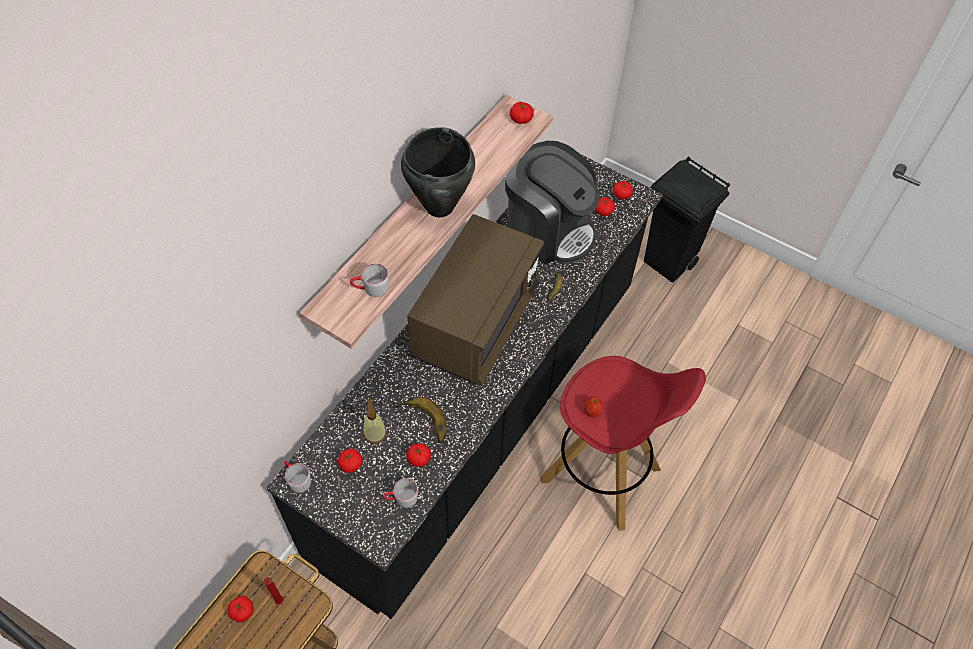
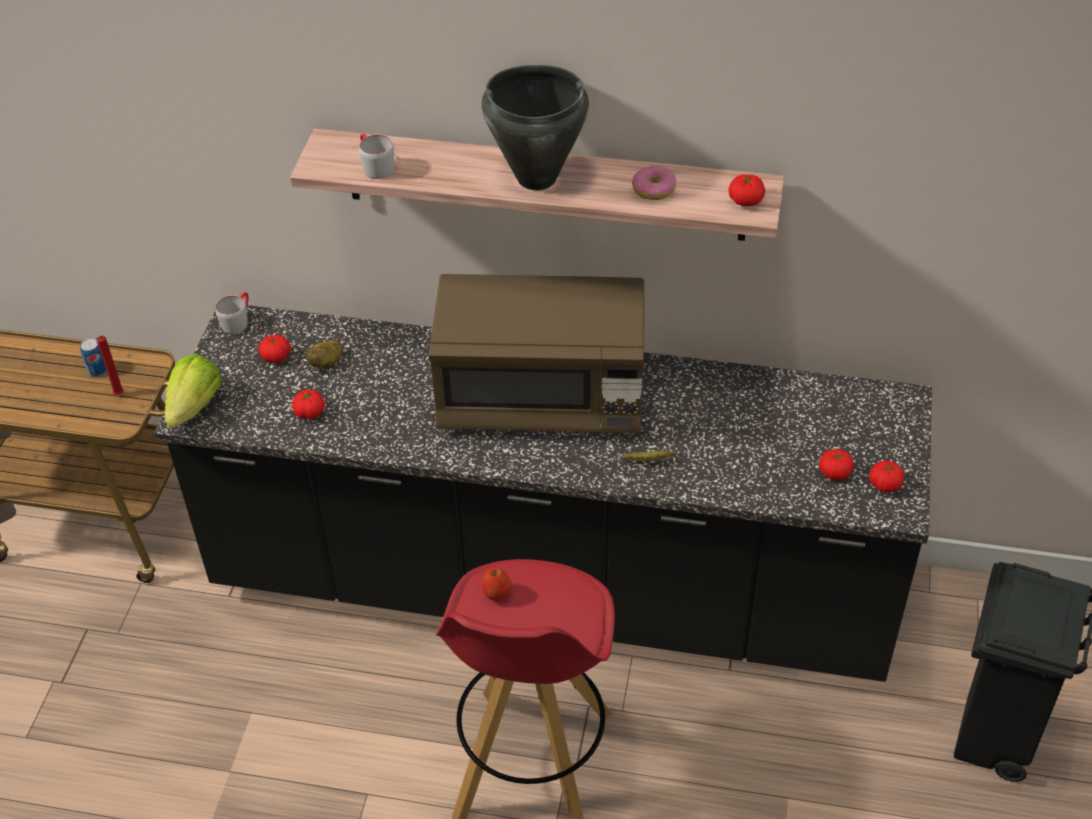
camera: 70 degrees right, 10 degrees down
(242, 611) = (98, 370): tomato -> can
(373, 532) = (195, 407): none -> lettuce
(375, 433) = (326, 362): soap dispenser -> potato
(401, 499) = (248, 415): grey mug -> none
(422, 423) = (360, 398): banana -> none
(485, 155) = (654, 189): none -> donut
(548, 229) = (753, 421): coffee machine -> none

